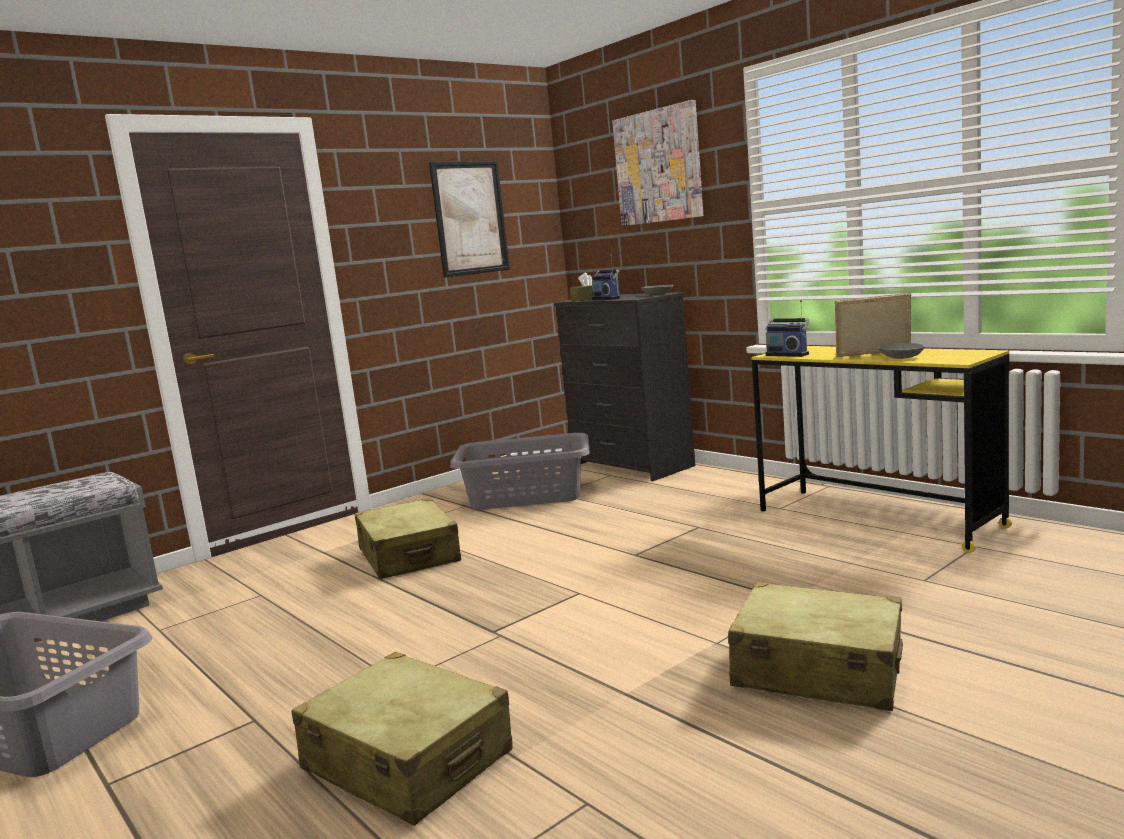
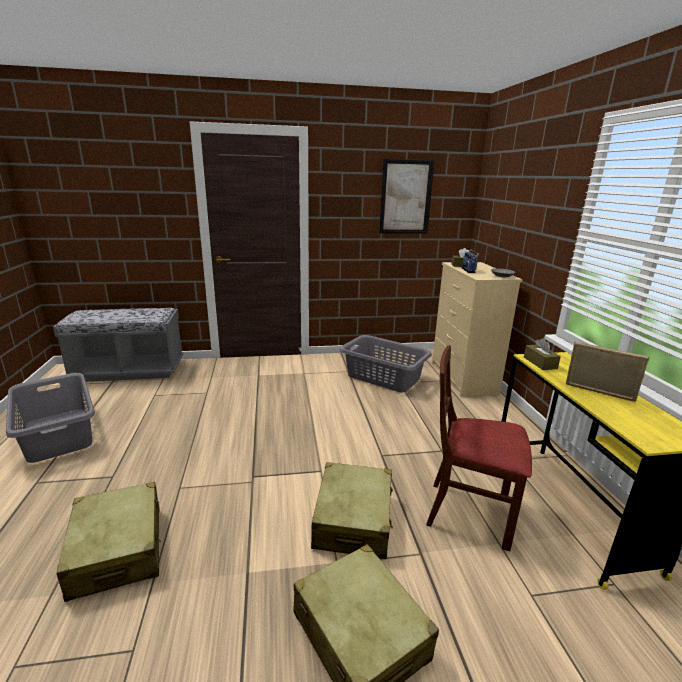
camera: 30 degrees right, 10 degrees up
(409, 556) = (285, 397): beige suitcase -> beige suitcase (353, 520)
(632, 466) = (463, 378): black dresser -> beige dresser
(658, 166) = (532, 182): picture -> none
(788, 354) = (540, 363): radio -> brown tissue box
(794, 556) = (468, 512): none -> brown chair
(902, 357) = (611, 410): grey bowl -> none

